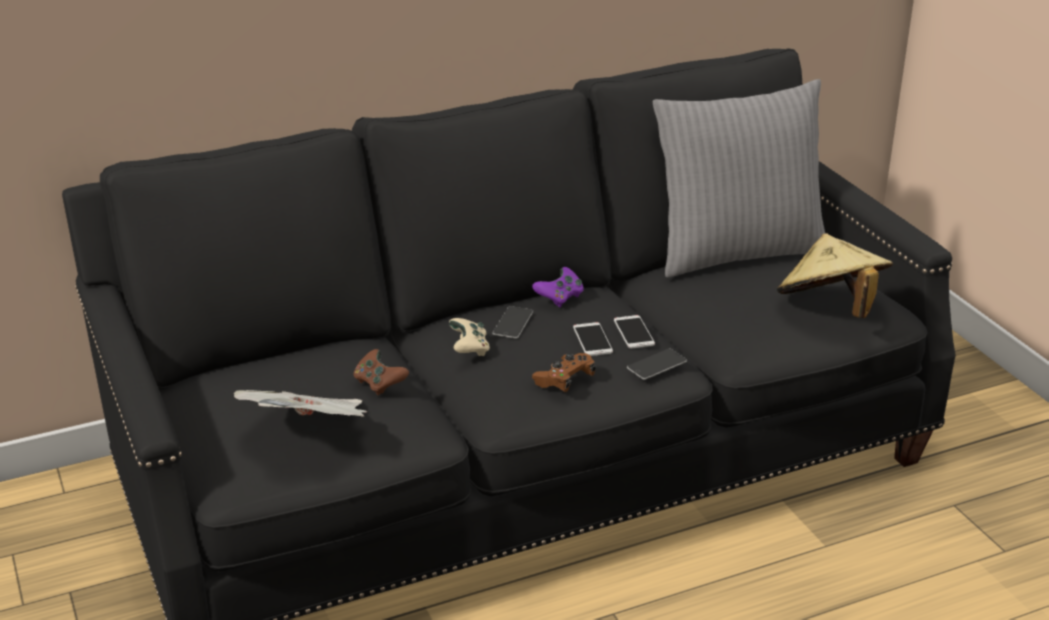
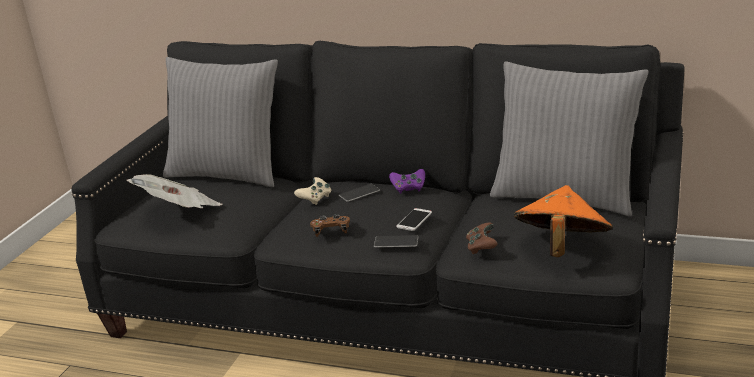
camera: 45 degrees right, 5 degrees down
(272, 357) = (228, 173): none -> grey pillow
(379, 384) = (245, 201): brown game controller -> brown game controller (481, 247)
(592, 340) = (383, 216): phone -> none
(830, 309) = (561, 248): beige hat -> orange hat

